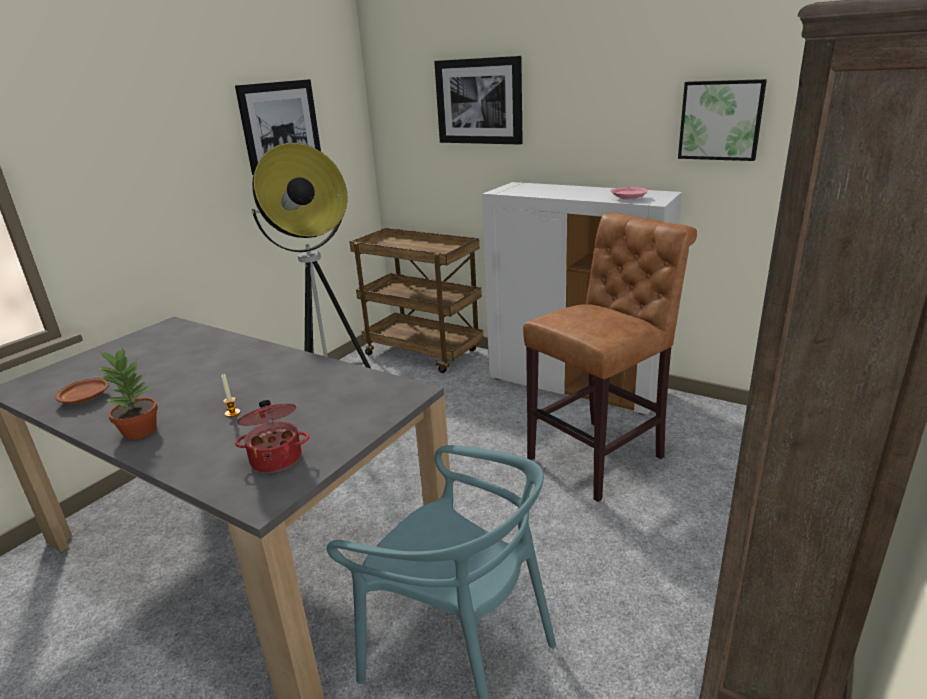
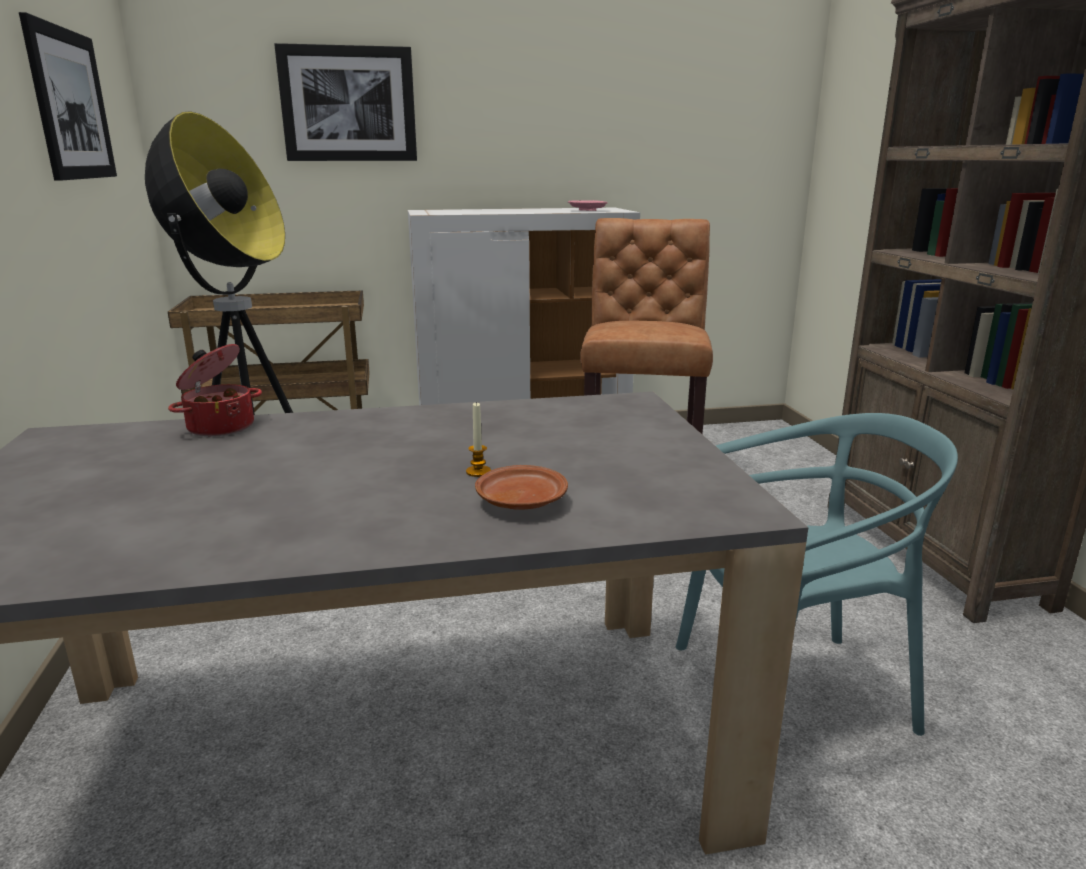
camera: 45 degrees left, 5 degrees down
(86, 398) = (143, 540): brown plate -> brown plate (521, 501)
(140, 430) = (383, 529): potted plant -> none
(277, 458) = (655, 481): cooking pot -> cooking pot (220, 426)
(721, 120) = (644, 131): picture -> none

